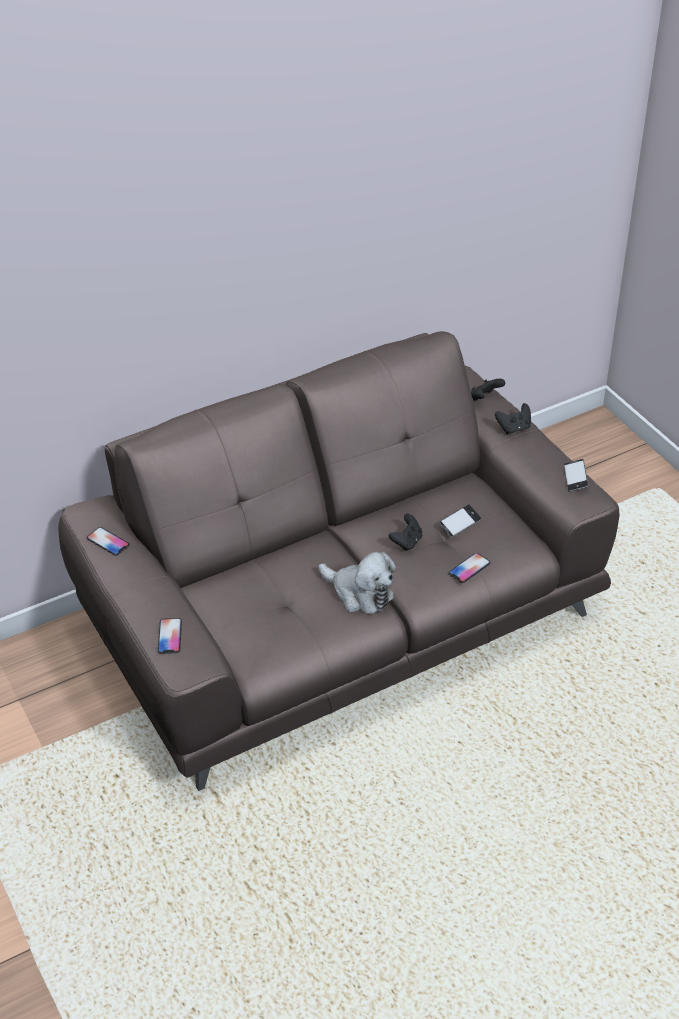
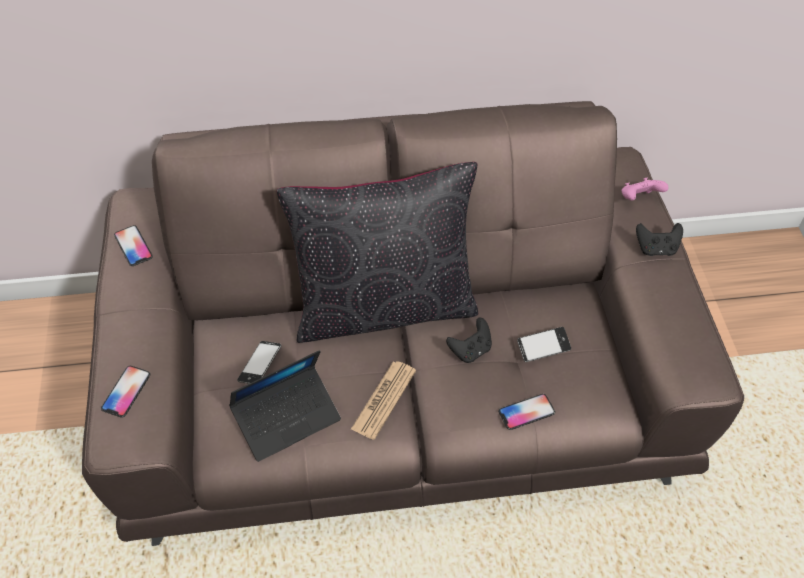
camera: 20 degrees right, 10 degrees up
(293, 627) = (287, 418): none -> laptop
(323, 533) = (383, 306): none -> black pillow
(360, 593) = (384, 400): plush toy -> newspaper
(485, 398) = (639, 199): black game controller -> pink game controller
(575, 478) = (702, 342): phone -> phone (260, 365)

